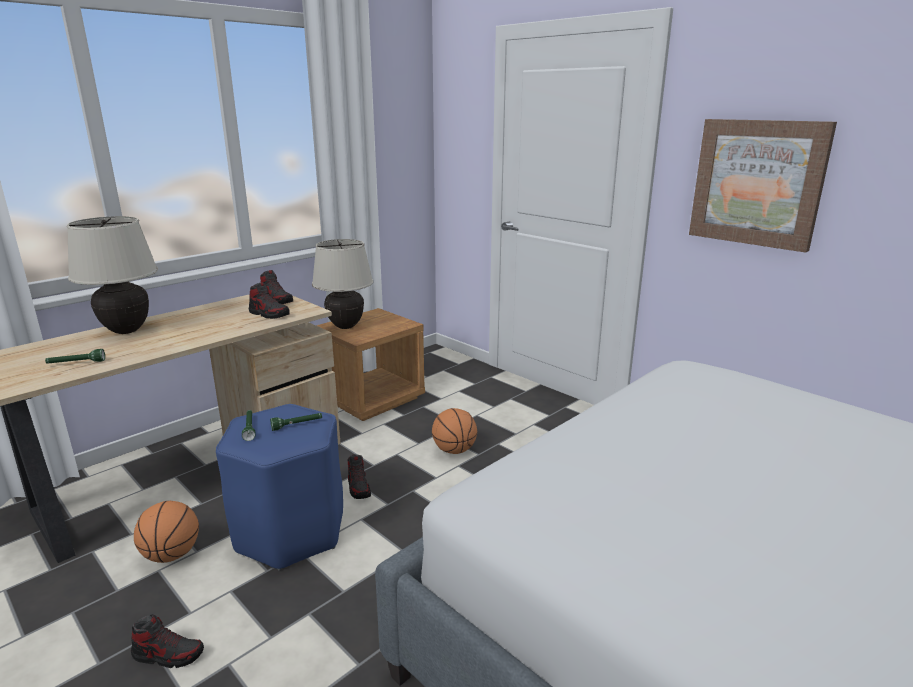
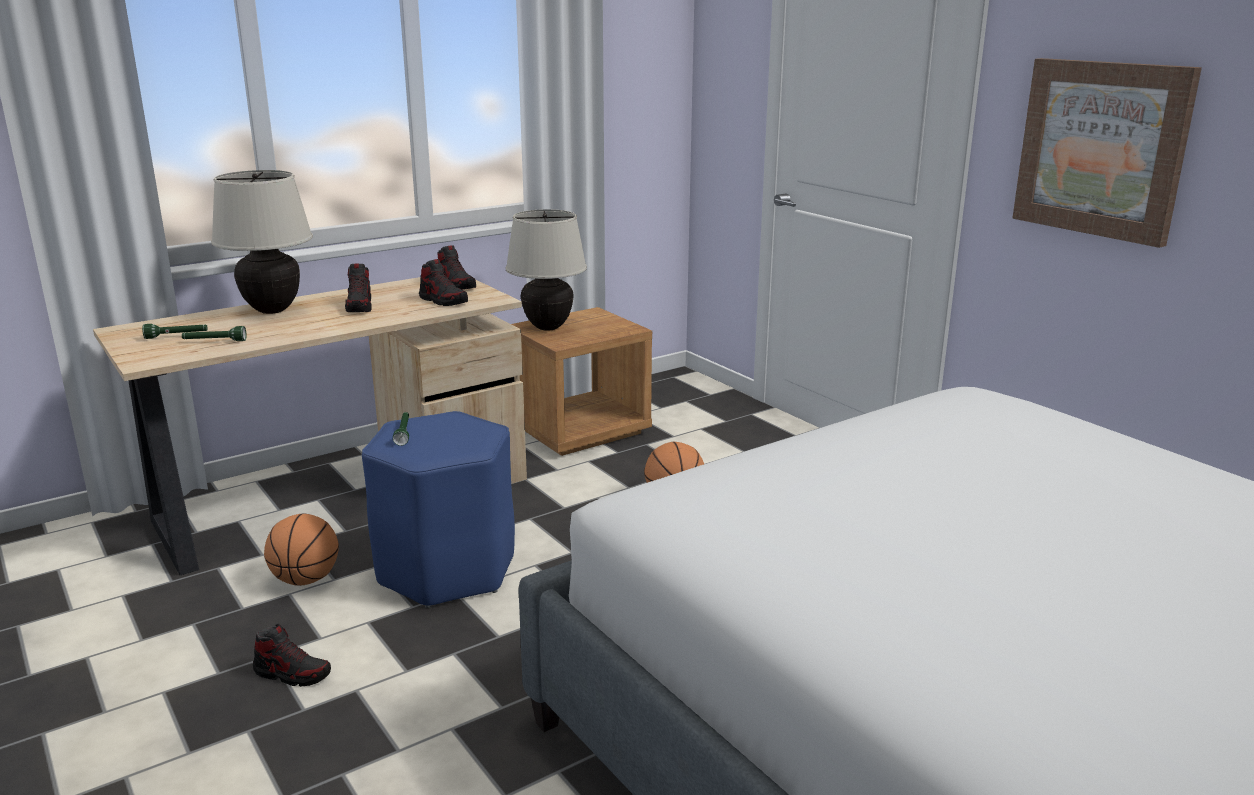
camera: 10 degrees right, 0 degrees up
(297, 425) = (460, 434): green flashlight -> green flashlight (177, 336)
(359, 487) = (540, 531): shoe -> shoe (360, 306)

